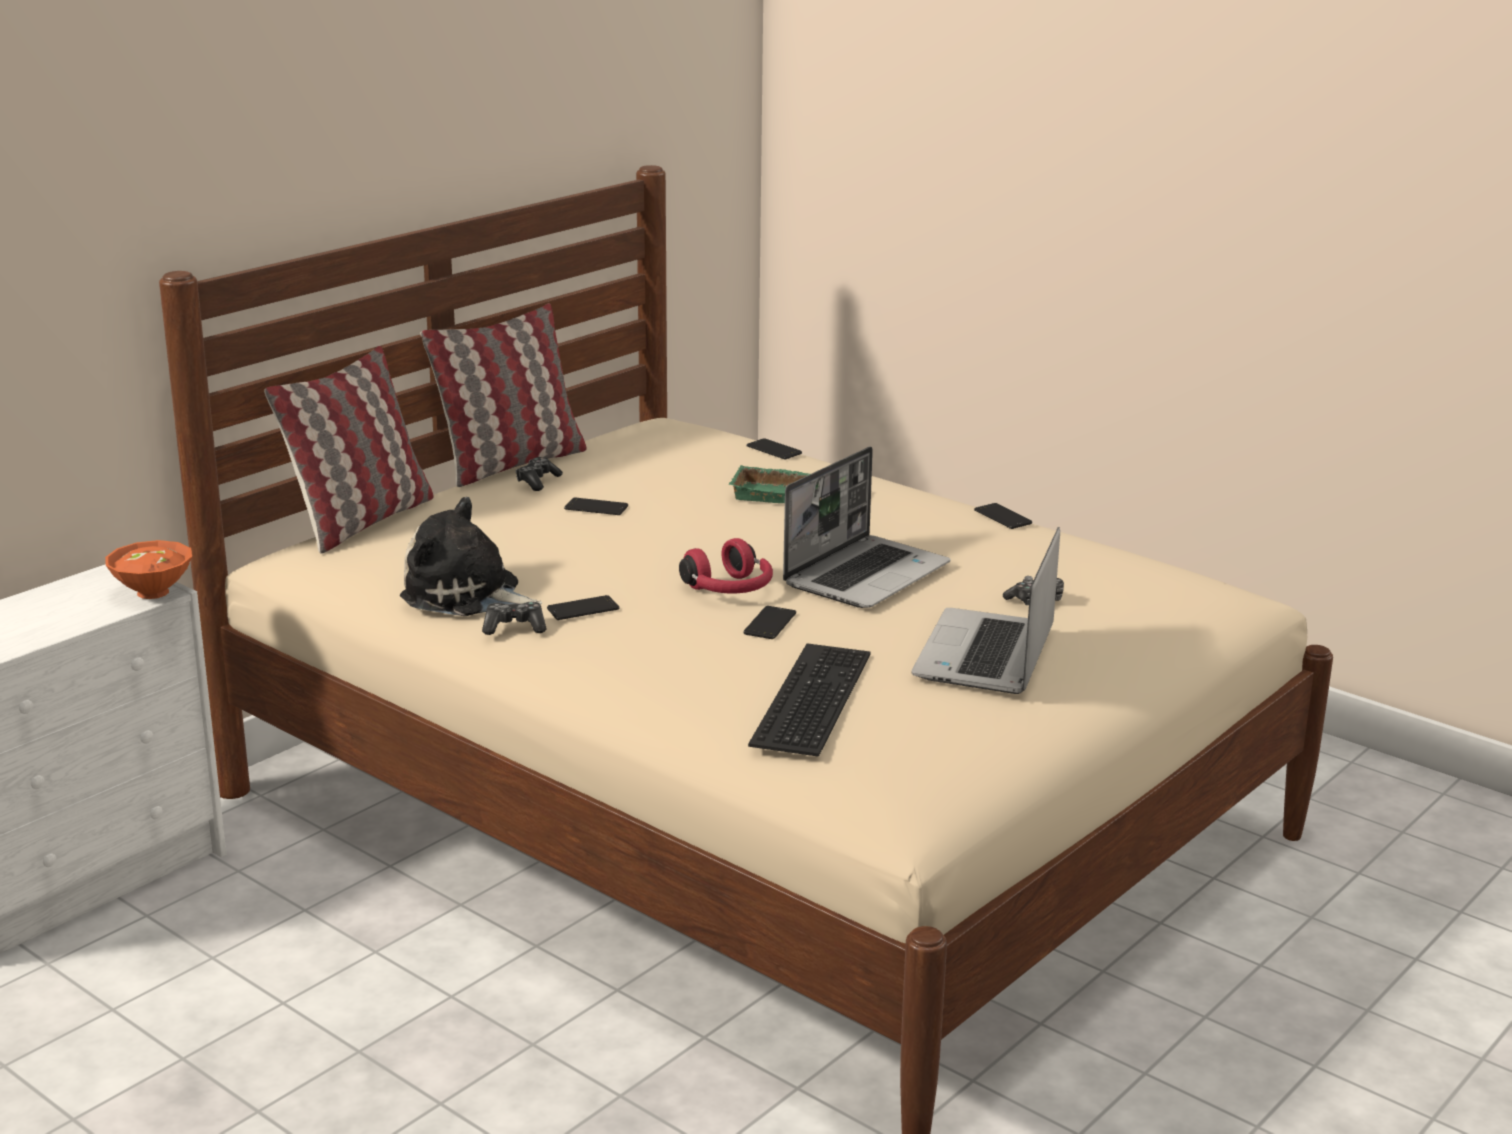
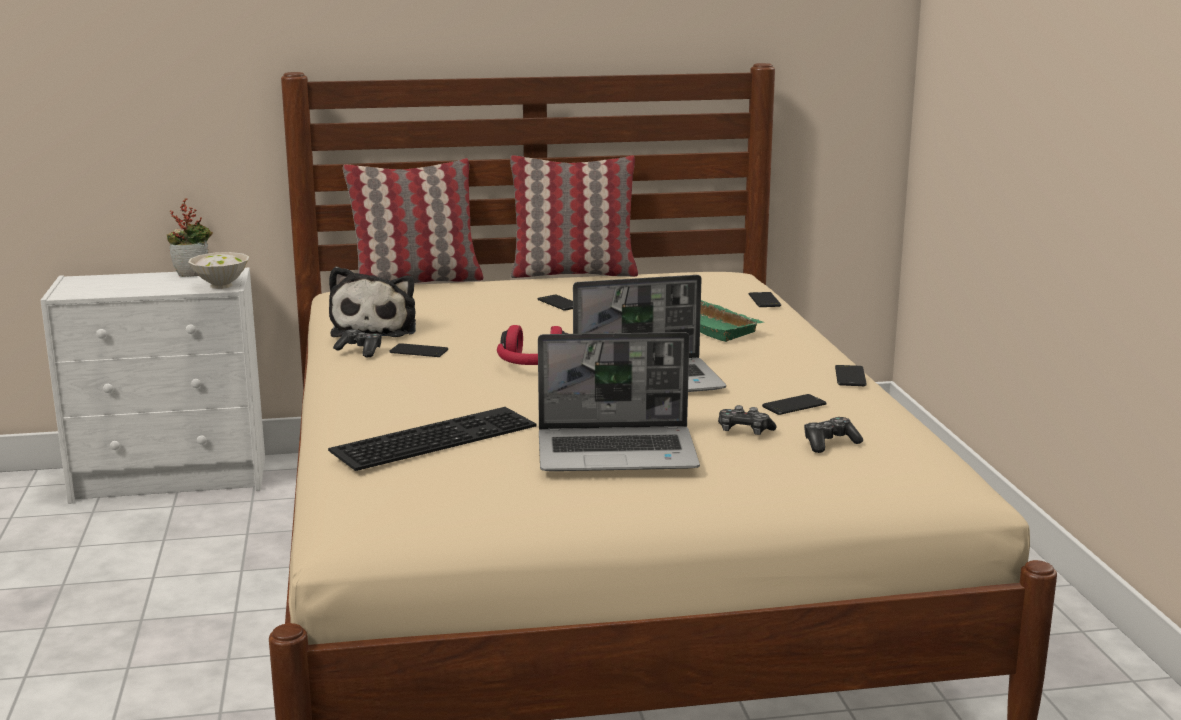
camera: 40 degrees right, 5 degrees down
(68, 586) = (193, 274): none -> potted plant
(154, 593) = (221, 286): orange bowl -> white bowl
(466, 595) = (376, 328): plush toy -> plush toy turned 150 degrees counterclockwise
(537, 481) = (560, 283): game controller -> game controller (829, 443)
(770, 623) = (511, 390): phone -> phone (794, 405)
(986, 656) = (618, 452): laptop -> laptop turned 150 degrees counterclockwise

